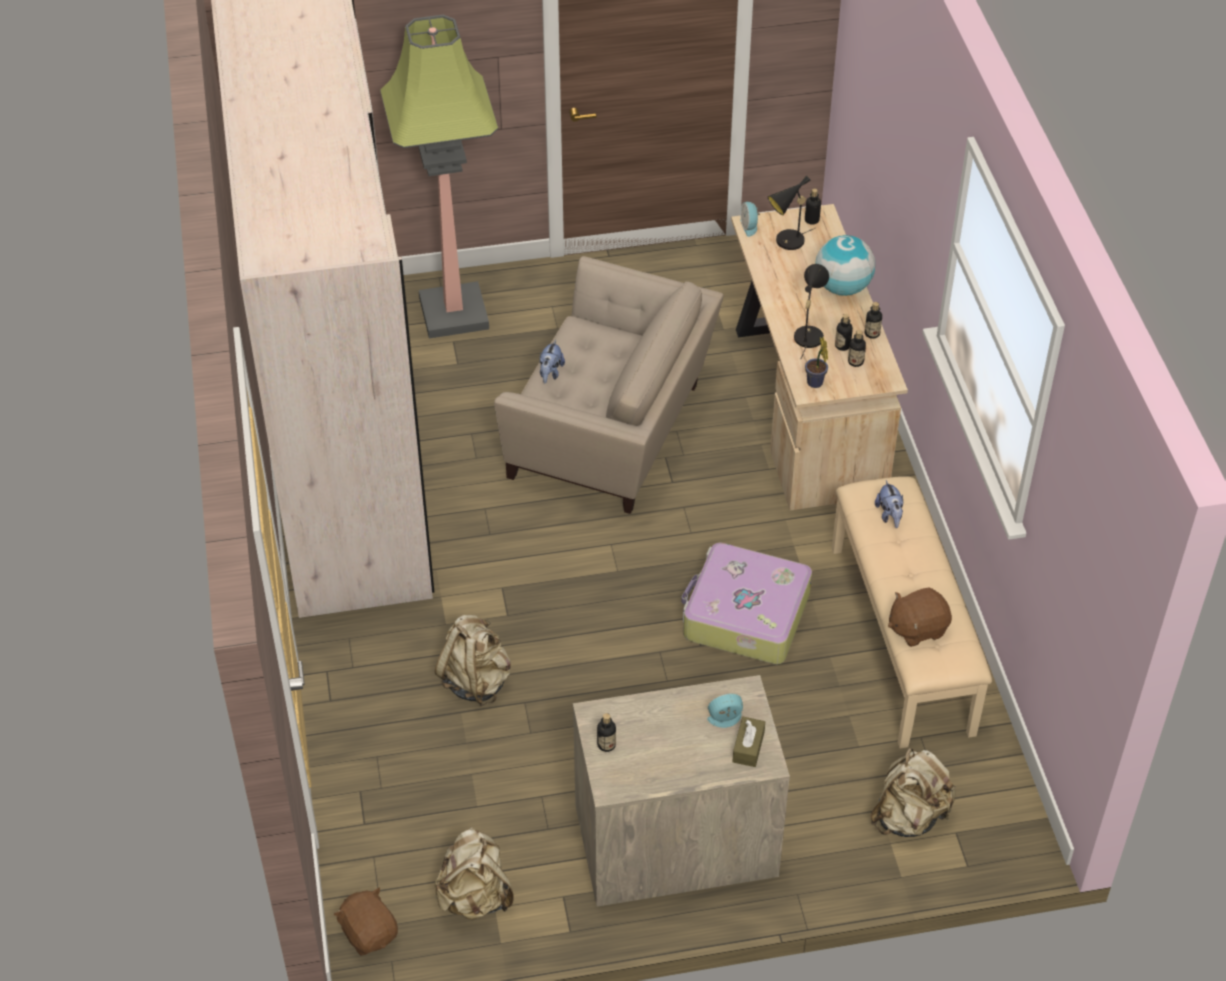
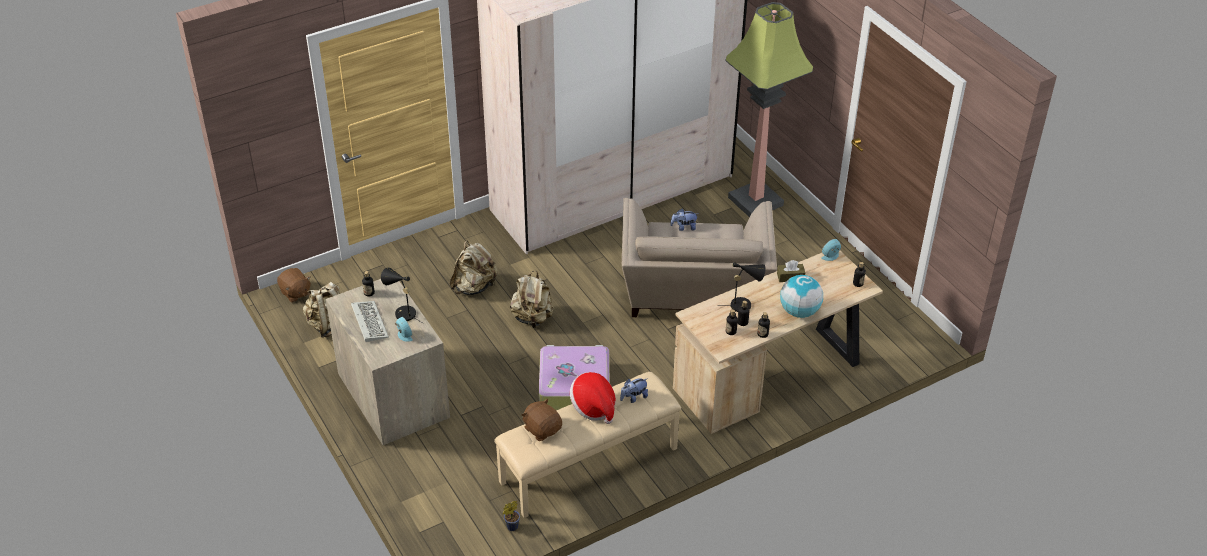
camera: 70 degrees right, 5 degrees down
(369, 933) = (295, 293): brown plush toy -> brown plush toy turned 105 degrees clockwise
(676, 759) = (368, 322): none -> keyboard
(748, 747) = (387, 349): brown tissue box -> brown tissue box (790, 277)
(787, 243) = (827, 277): black table lamp -> black table lamp (402, 313)
(815, 384) = (699, 317): potted plant -> potted plant (511, 527)
(893, 562) = (593, 407): none -> hat
(909, 816) = (447, 496): beige backpack -> beige backpack (532, 318)

